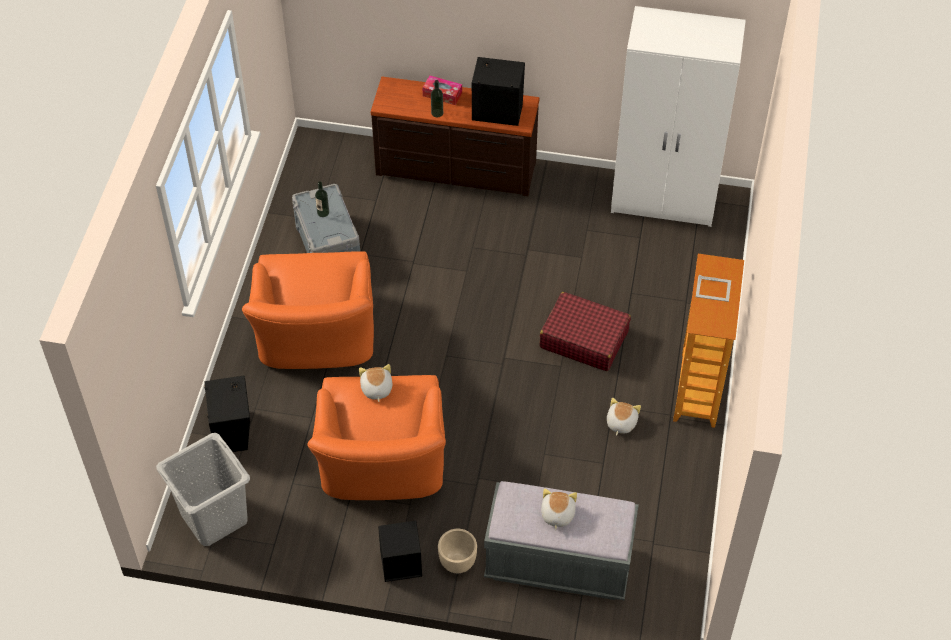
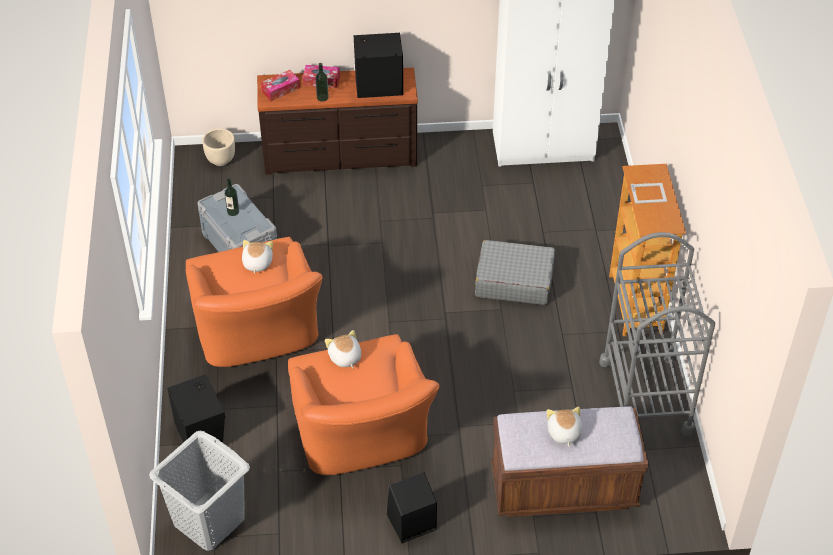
camera: 15 degrees left, 5 degrees down
(399, 96) = (280, 89): none -> tissue box
(457, 563) = (466, 509): beige planter -> beige planter (220, 160)
(558, 564) = (563, 488): grey bench -> brown bench
(583, 339) = (513, 281): red suitcase -> grey suitcase
(620, 423) = (575, 348): plush toy -> plush toy (257, 263)
(673, 489) = (645, 396): none -> grey cart

